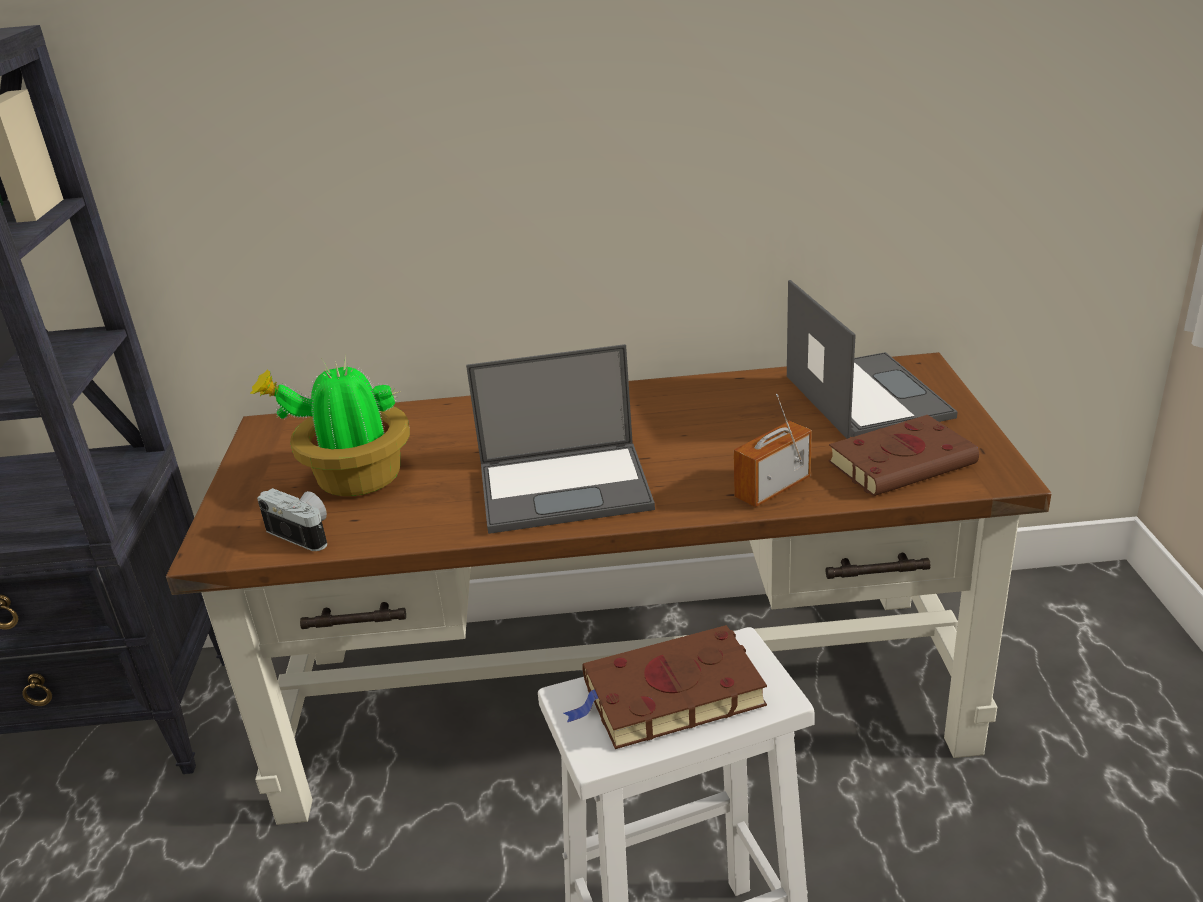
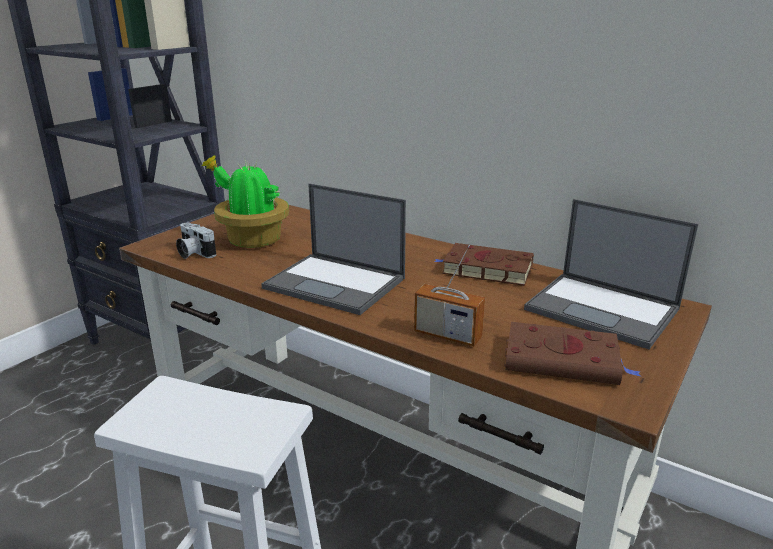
camera: 35 degrees right, 5 degrees down
(305, 532) = (193, 253): camera -> camera turned 150 degrees clockwise
(668, 696) = (205, 416): brown book -> brown book (484, 269)
(772, 488) = (447, 335): radio -> radio turned 150 degrees counterclockwise
(865, 396) = (604, 309): laptop -> laptop turned 105 degrees clockwise

